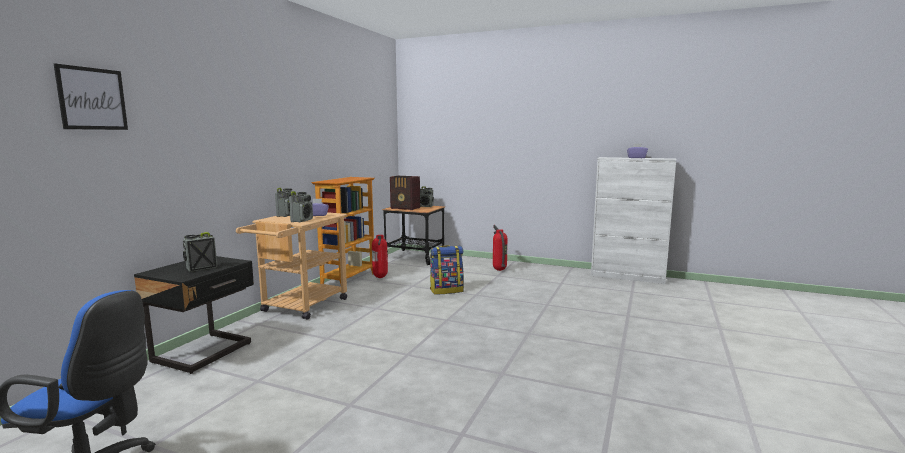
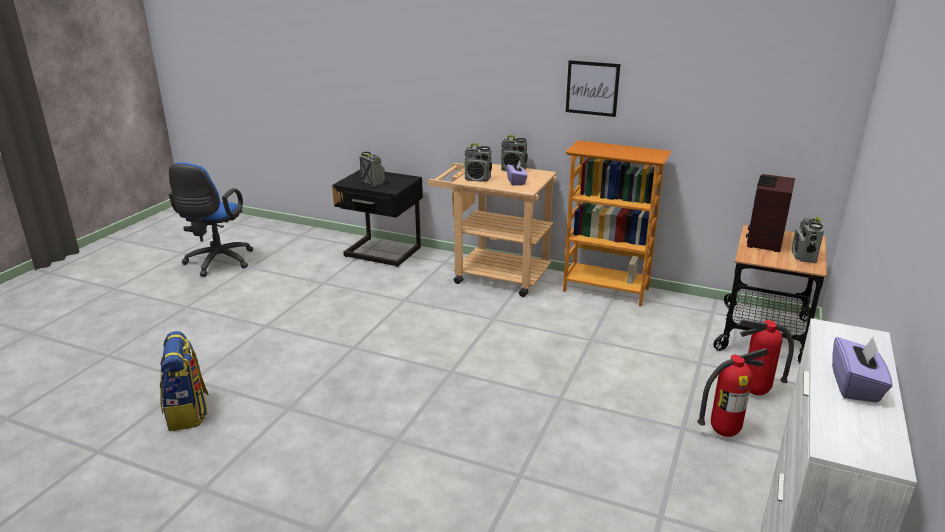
camera: 90 degrees right, 15 degrees up
(92, 99) = (346, 28): picture -> picture (592, 88)
(380, 277) = (624, 312): fire extinguisher -> fire extinguisher (755, 393)
(446, 290) = (576, 370): backpack -> backpack (188, 413)

